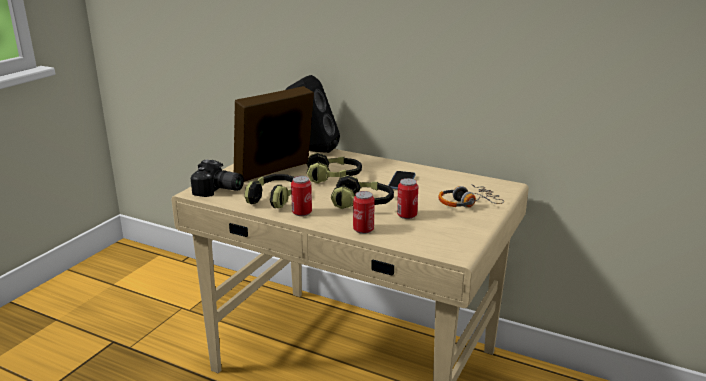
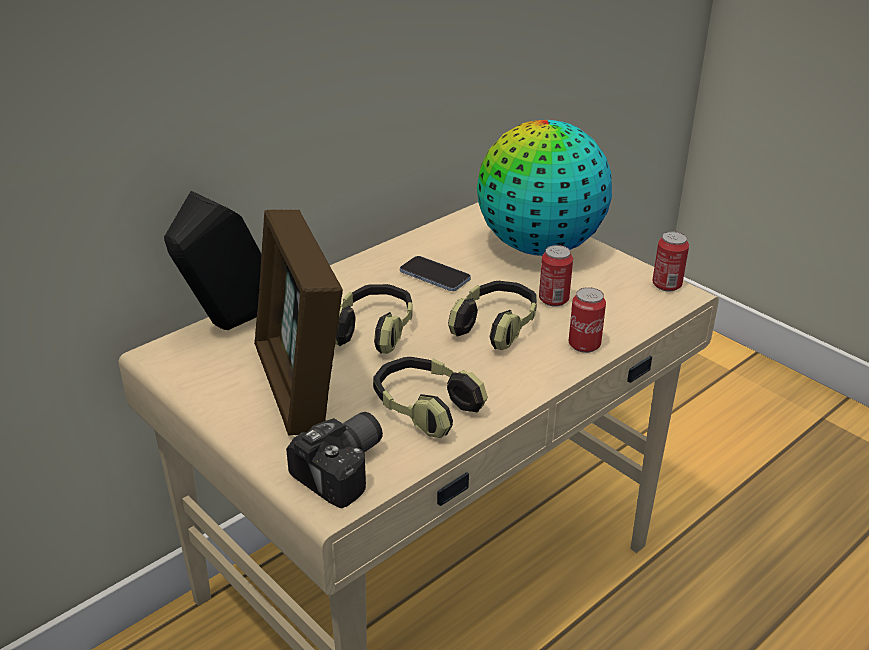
camera: 70 degrees left, 10 degrees up
(302, 212) = (497, 389): can -> can (666, 285)
(467, 203) = (539, 247): headphones -> globe

